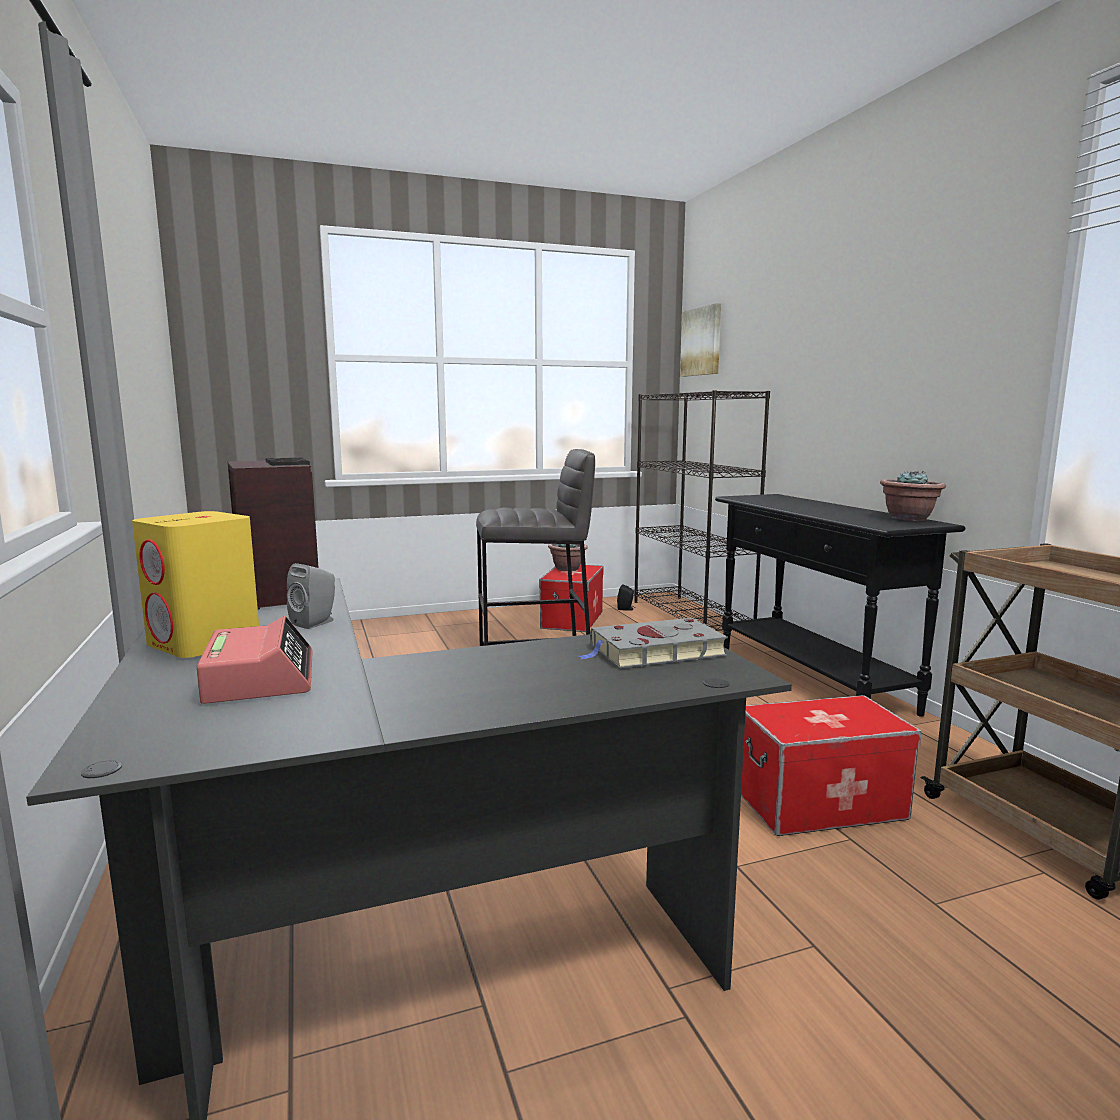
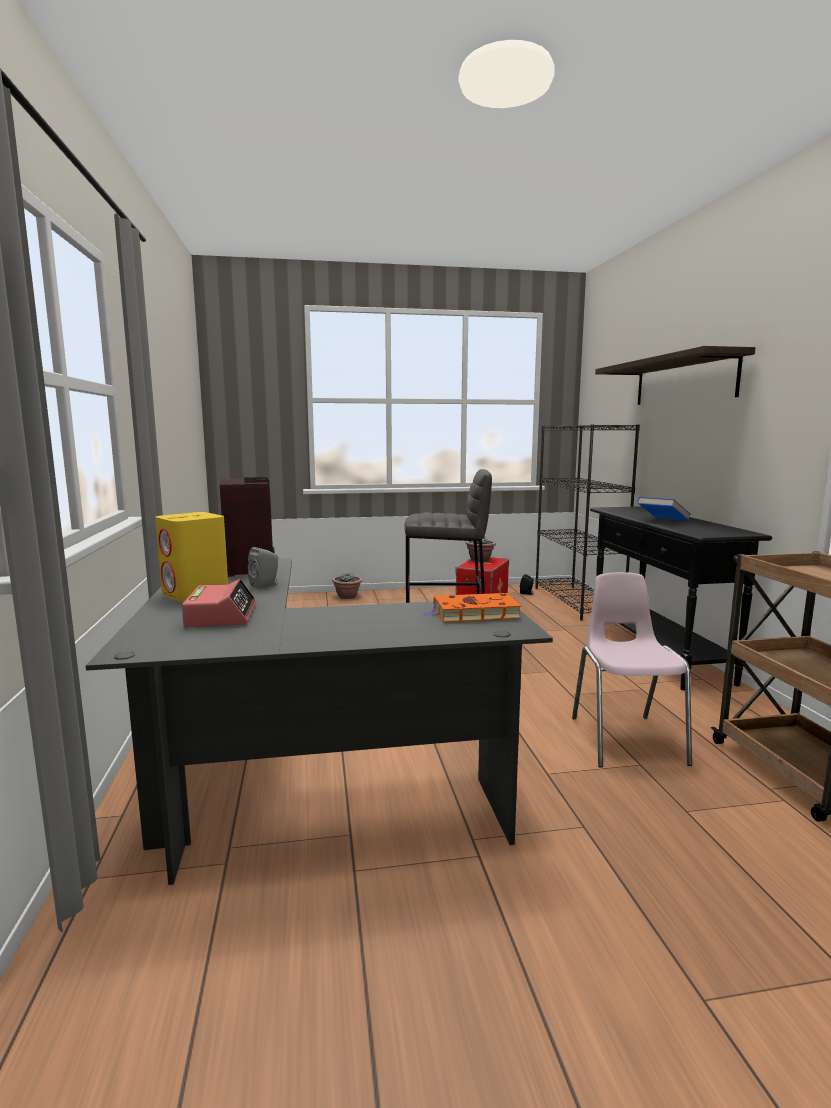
camera: 10 degrees right, 0 degrees up
(653, 651) = (473, 613): grey book -> orange book
(702, 341) = (594, 384): picture -> none
(819, 803) = (626, 739): storage box -> pink chair
(820, 511) = (662, 521): none -> blue book
(830, 334) = (683, 380): none -> shelf
(909, 519) = (730, 529): potted plant -> potted plant (347, 597)

